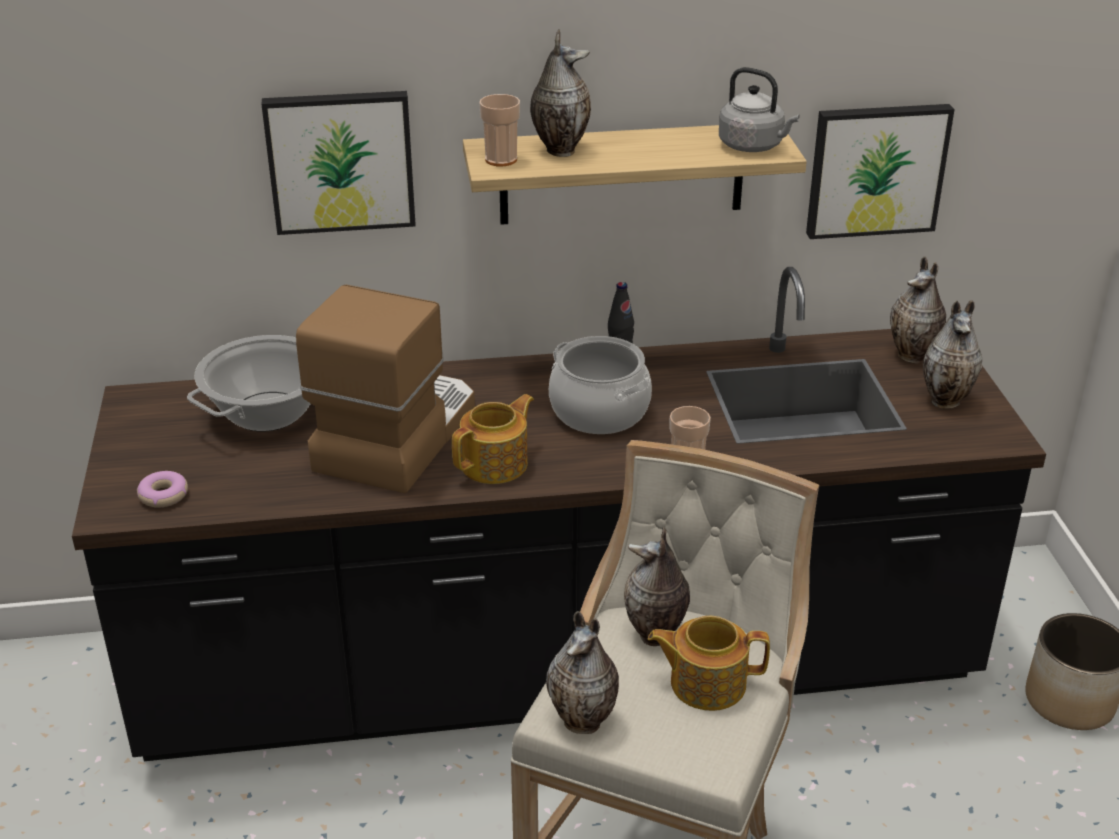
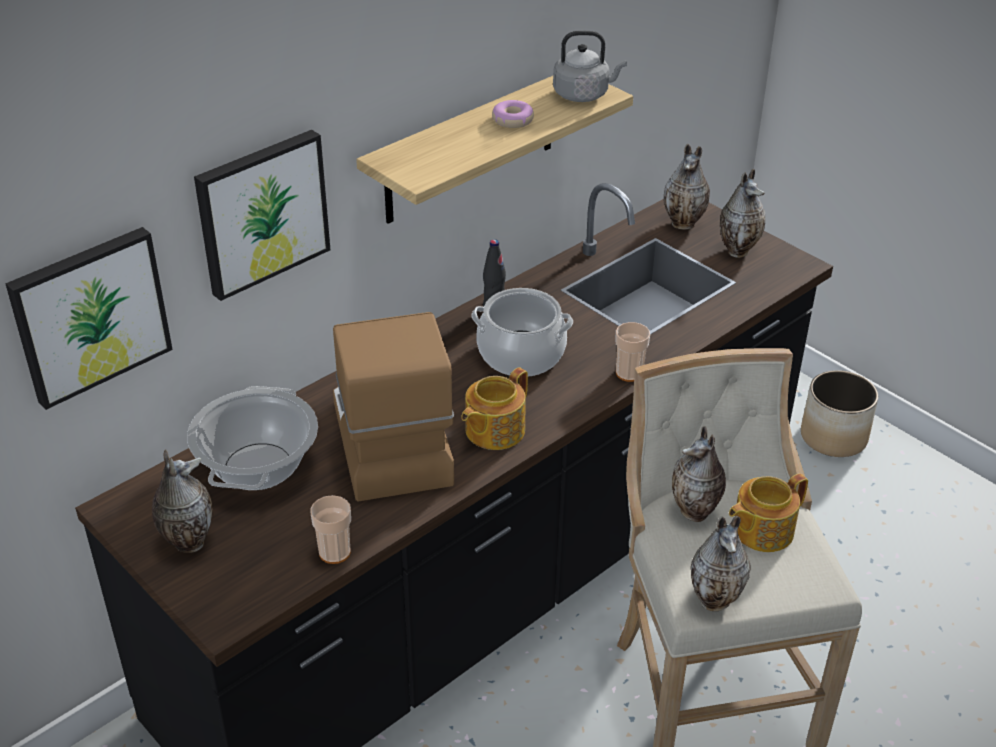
camera: 35 degrees left, 5 degrees up
(163, 495) = (254, 581): donut -> donut (512, 120)
(496, 464) = (493, 430): teapot -> teapot turned 150 degrees counterclockwise
(501, 160) = (414, 168): cup -> cup (334, 552)
(560, 149) = (447, 143): vase -> vase (187, 541)
(876, 169) = (632, 84): picture -> picture (90, 315)

